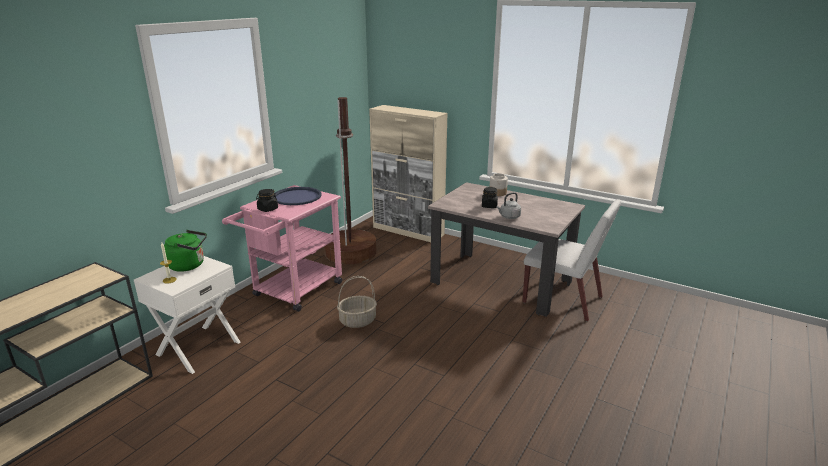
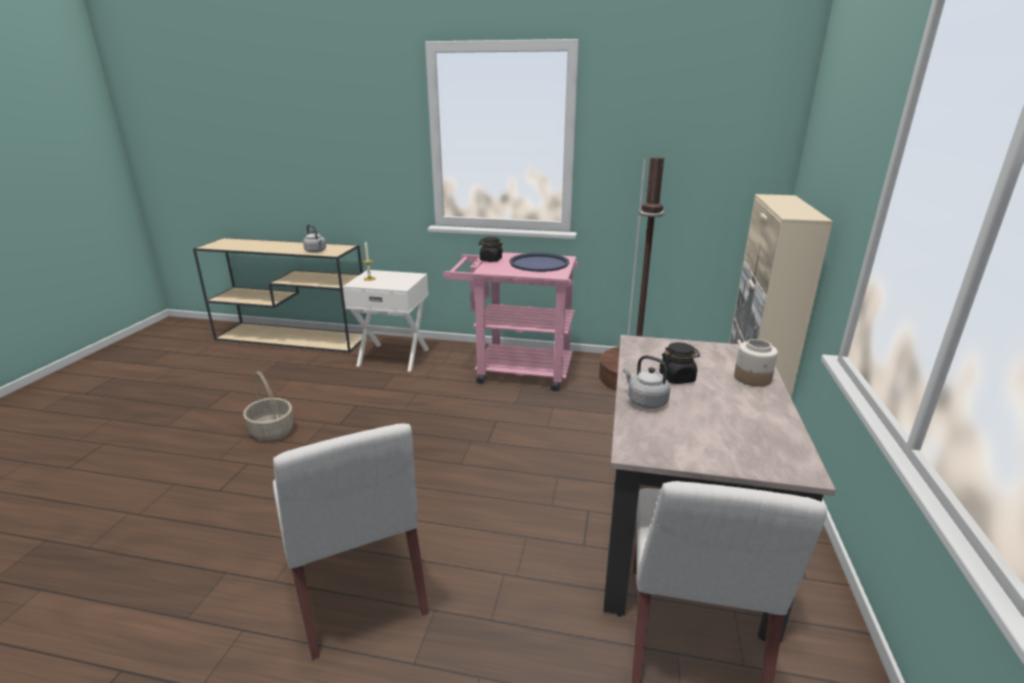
camera: 70 degrees right, 0 degrees up
(82, 286) = (316, 251): none -> grey kettle
(189, 265) = (399, 278): green kettle -> none
(358, 320) = (481, 423): basket -> basket (272, 431)
(504, 394) = (358, 587): none -> white chair

